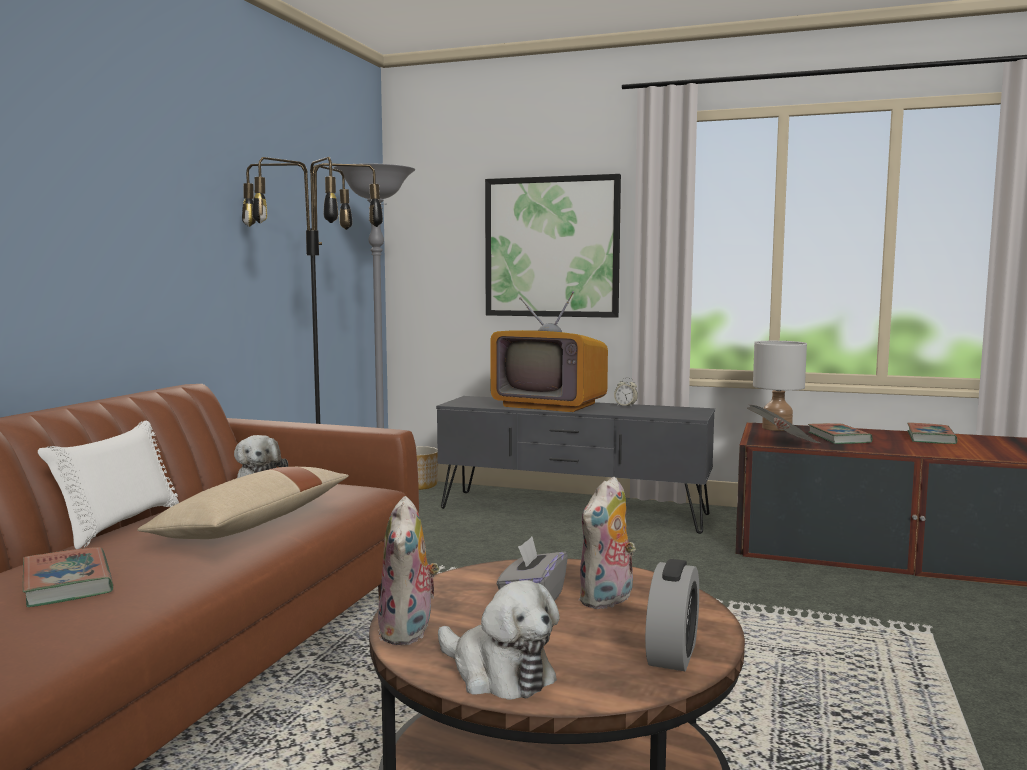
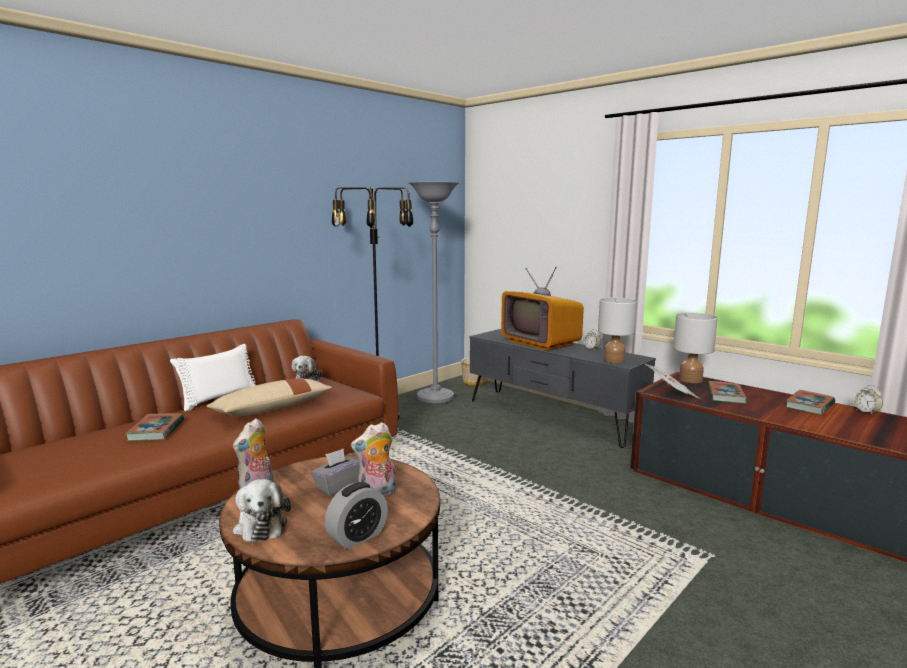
camera: 25 degrees right, 5 degrees up
(552, 247) = (560, 231): picture -> none
(675, 414) = (614, 361): none -> grey table lamp
(986, 437) = (866, 412): none -> alarm clock

